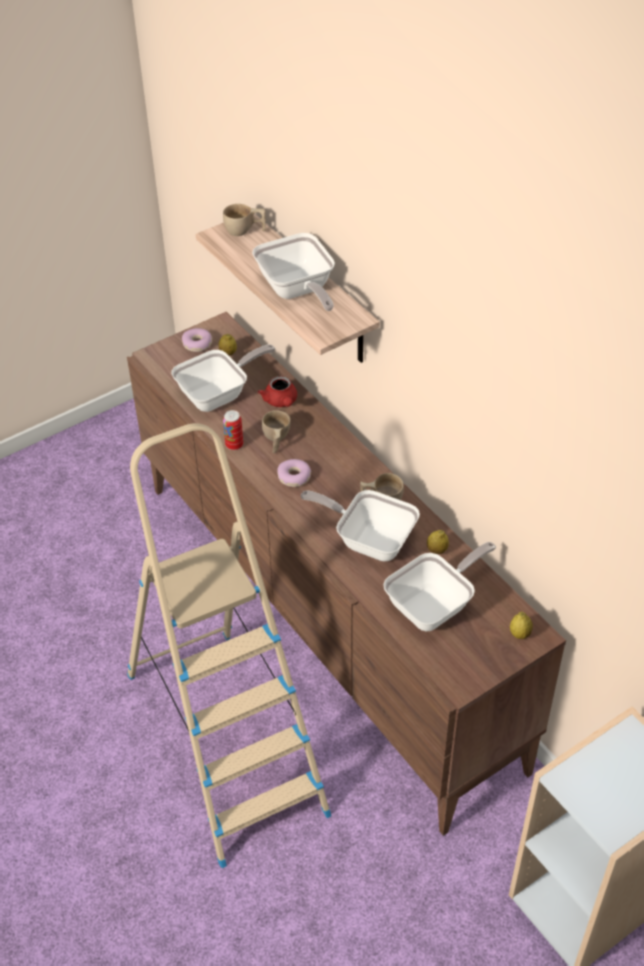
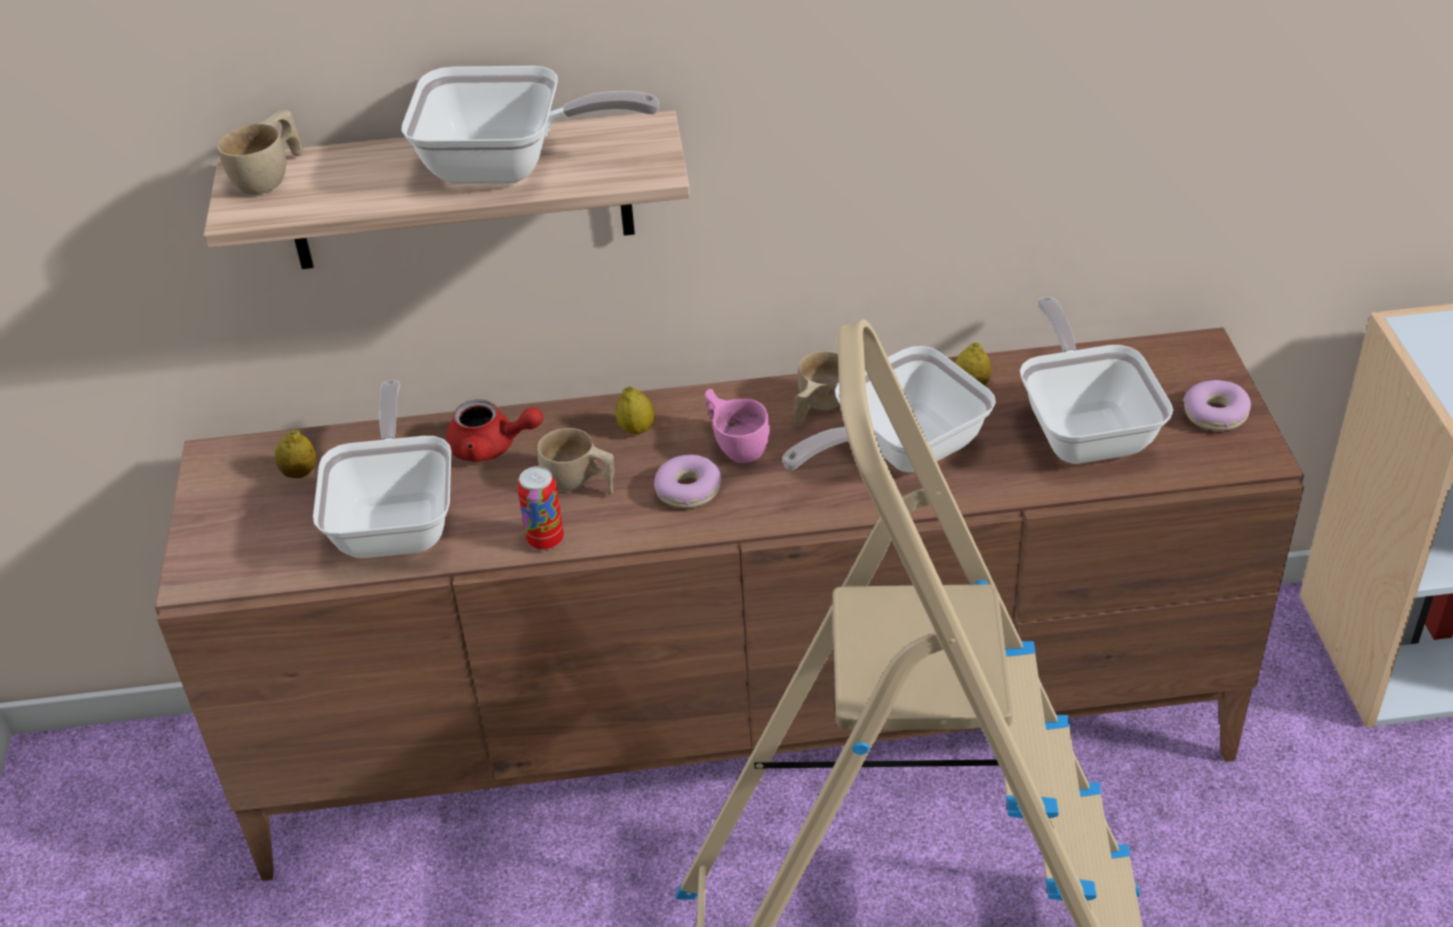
camera: 60 degrees left, 5 degrees down
(197, 344) = (232, 505): donut -> donut (1215, 415)
(336, 480) = (736, 443): none -> pink cup
(519, 634) = (1189, 364): lemon -> lemon (637, 429)

